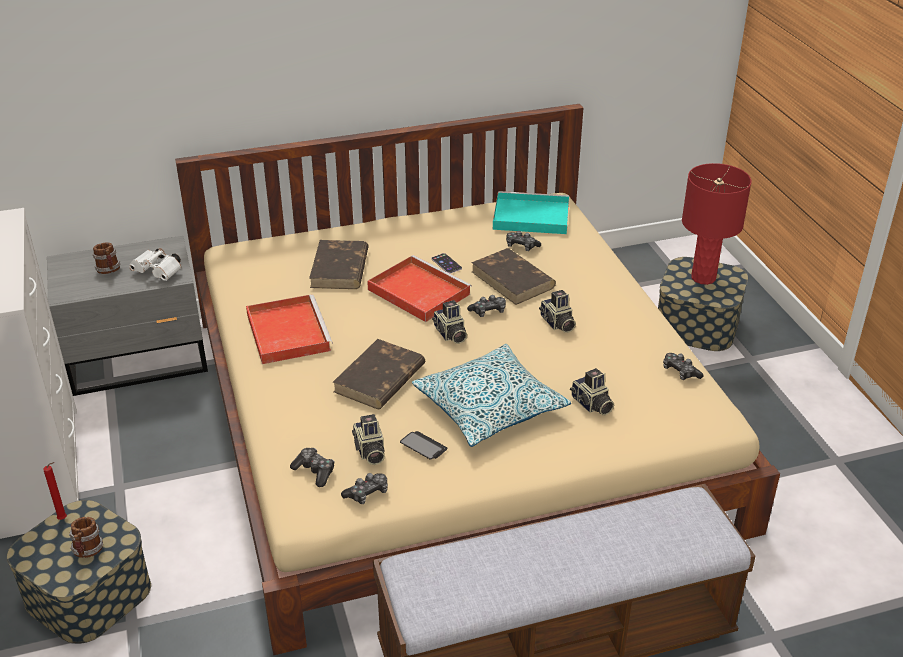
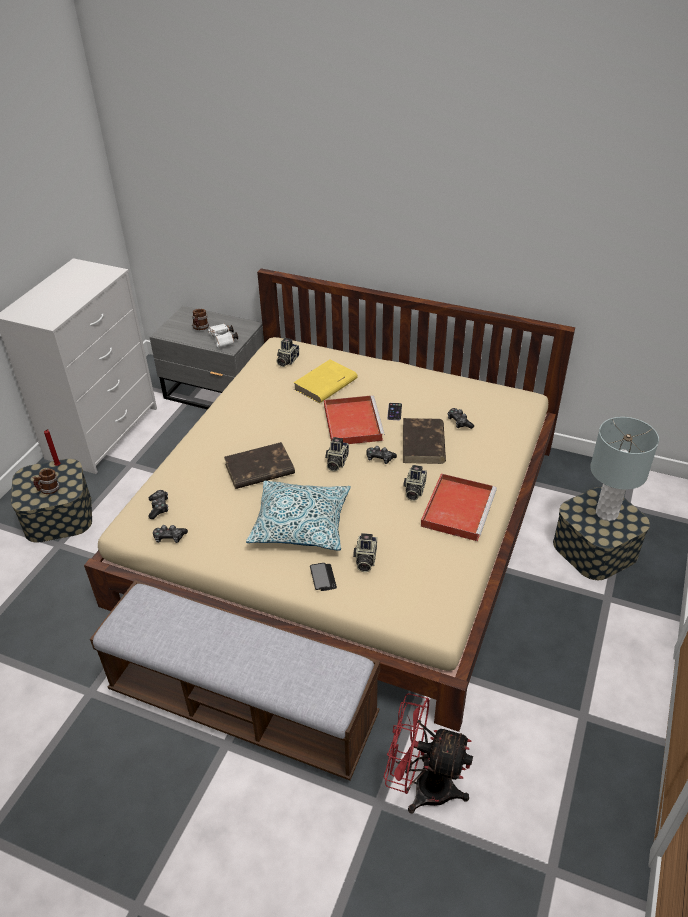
camera: 40 degrees right, 5 degrees up
(287, 331) = (248, 412): red tray -> red tray (458, 508)
(339, 269) = (325, 384): brown book -> yellow book
(369, 451) = (199, 512): camera -> camera (287, 360)
(423, 446) = (231, 527): phone -> phone (323, 577)
(529, 216) = (492, 403): turquoise tray -> none
(680, 372) = (456, 571): game controller -> none
(703, 277) = (607, 513): red table lamp -> grey table lamp
(788, 596) = (422, 785): none -> red fan

